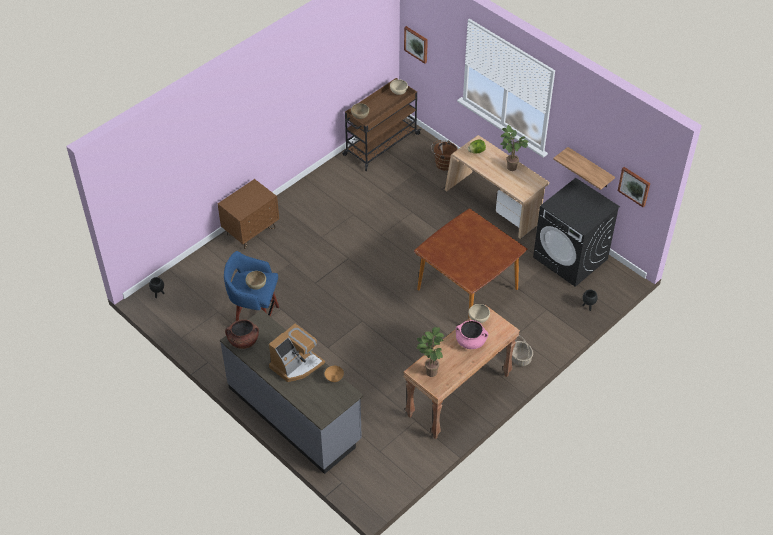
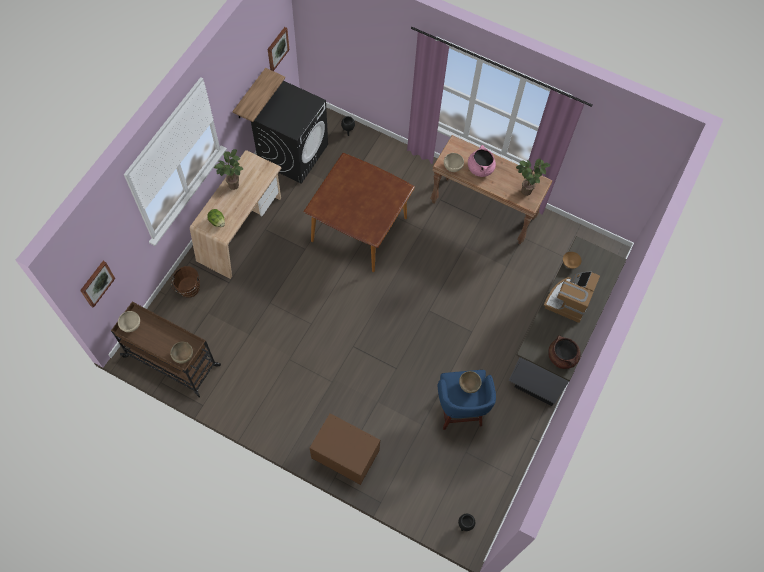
camera: 110 degrees left, 15 degrees up
(296, 364) = (568, 300): coffee machine -> coffee machine turned 90 degrees counterclockwise
(520, 358) = (425, 172): basket -> none

